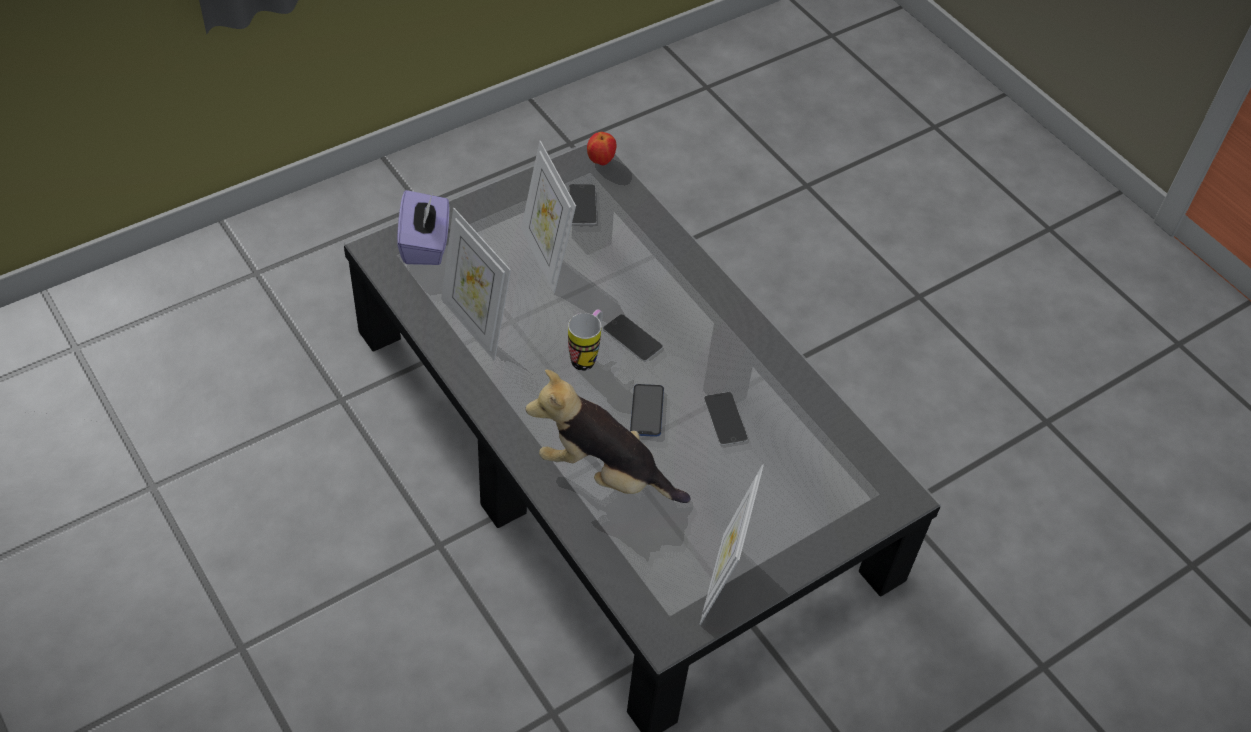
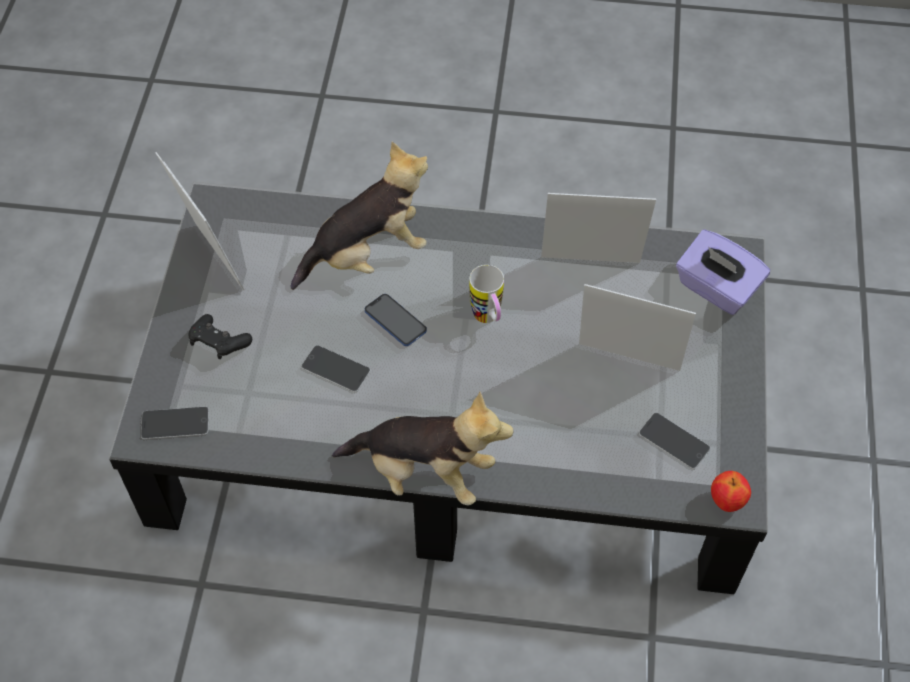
camera: 135 degrees right, 5 degrees up
(632, 338) = (477, 365): phone -> phone (175, 423)
(745, 314) = (424, 472): none -> plush toy
(785, 509) = (219, 344): none -> black game controller

